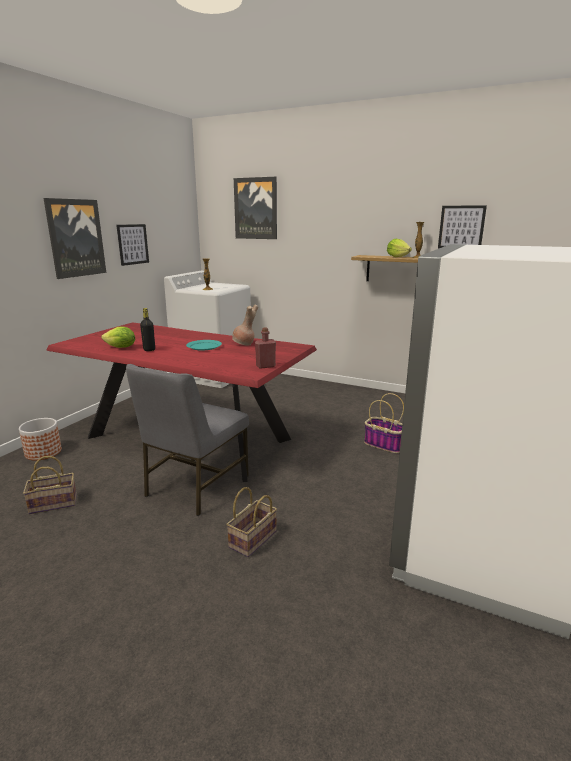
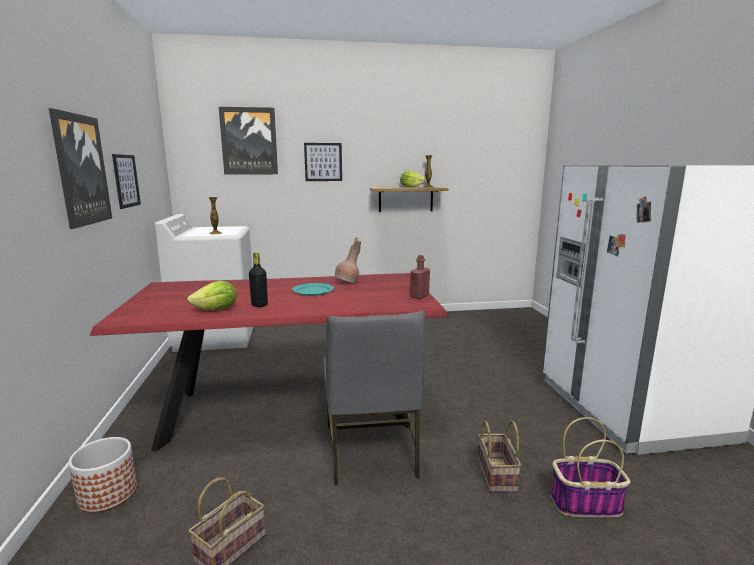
camera: 35 degrees left, 5 degrees down
(384, 445) = (468, 357): basket -> basket (586, 503)
(461, 227) = (458, 160): picture -> picture (323, 162)

